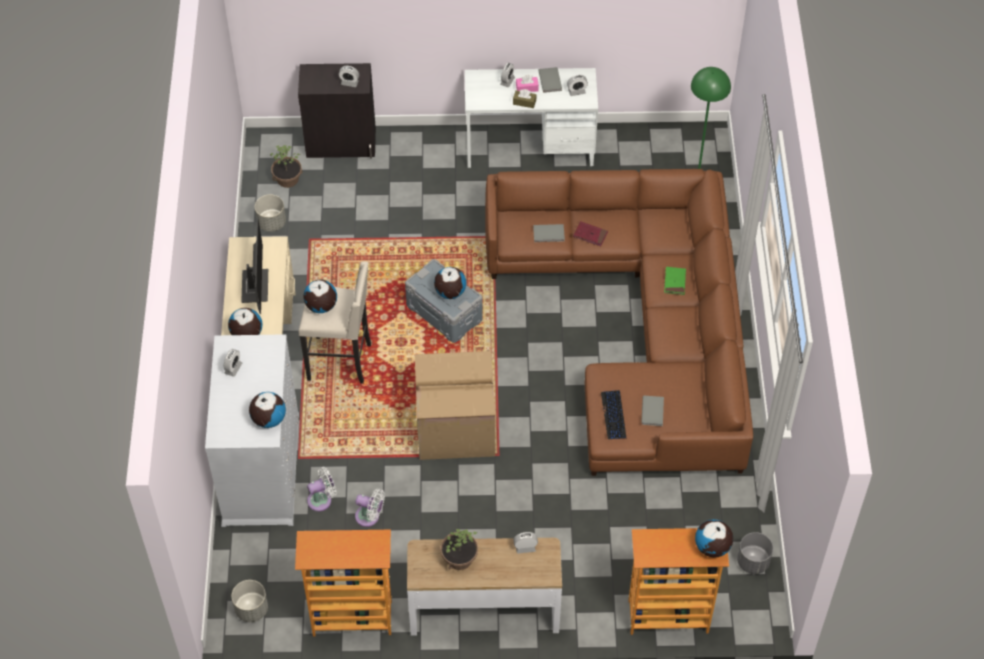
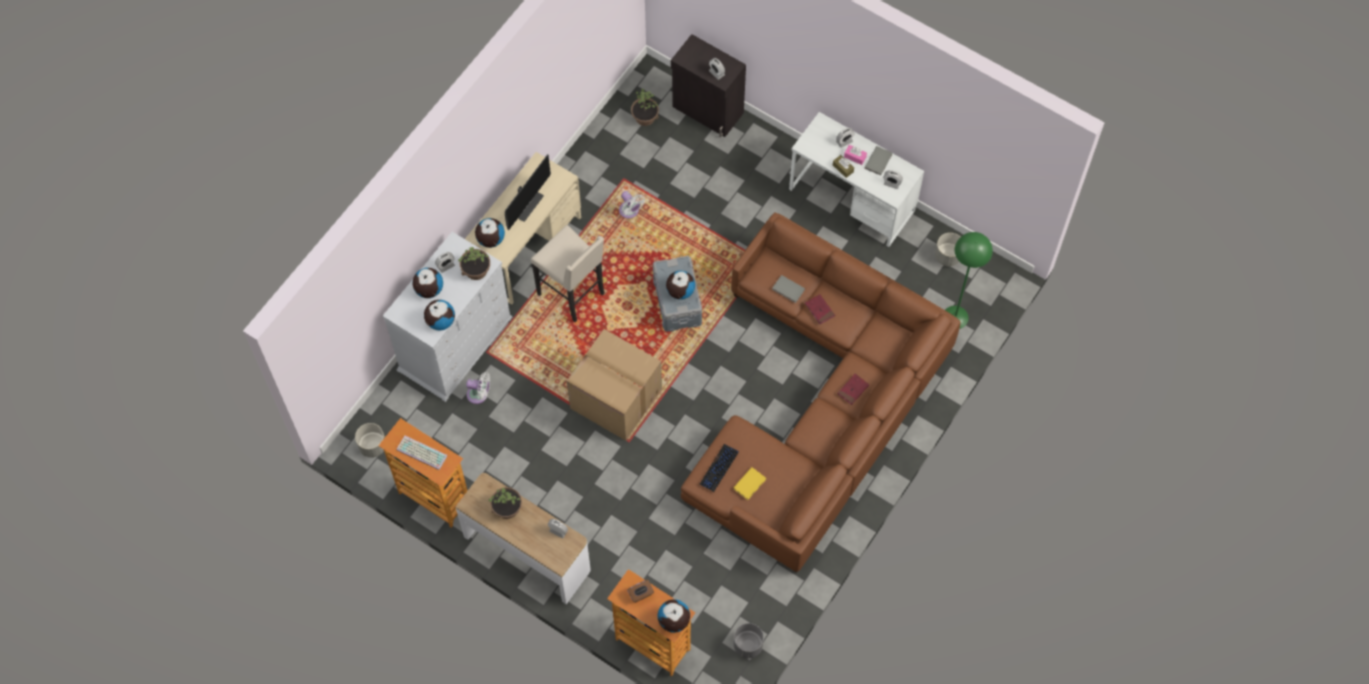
camera: 35 degrees right, 10 degrees up
(267, 355) = (476, 270): none -> potted plant
(271, 223) = (606, 148): grey planter -> grey planter (947, 256)
(321, 306) = (558, 250): globe -> globe (429, 290)
(344, 550) = (420, 453): none -> keyboard
(369, 517) = (502, 430): white fan -> white fan (630, 212)
(653, 411) = (750, 484): grey book -> yellow book
(662, 543) = (641, 594): none -> brown tissue box
(674, 282) = (853, 390): green book -> red book

